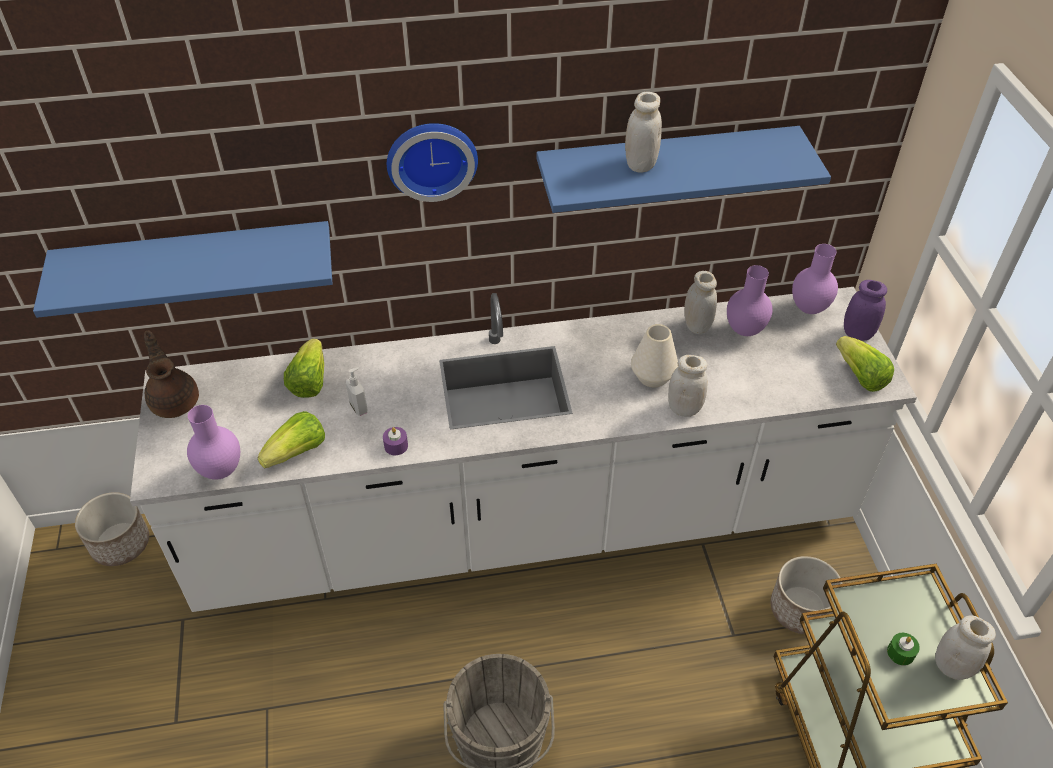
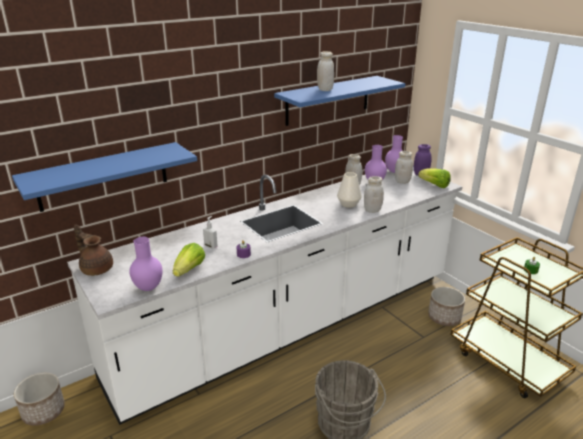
camera: 25 degrees left, 20 degrees down
(309, 381) = (174, 243): lettuce -> none
(431, 158) = (227, 98): wall clock -> none
(952, 666) = (554, 268): white jar -> white jar (402, 181)

